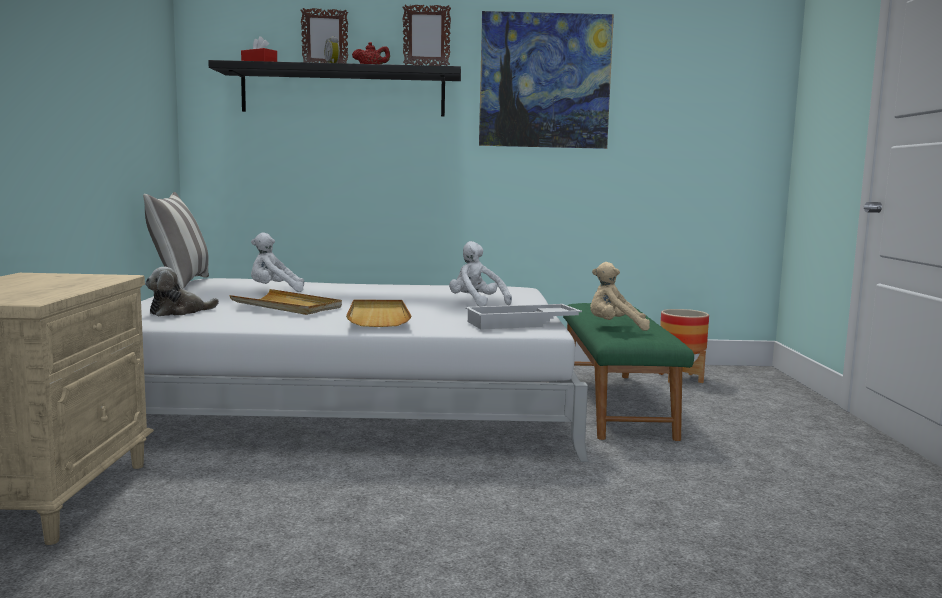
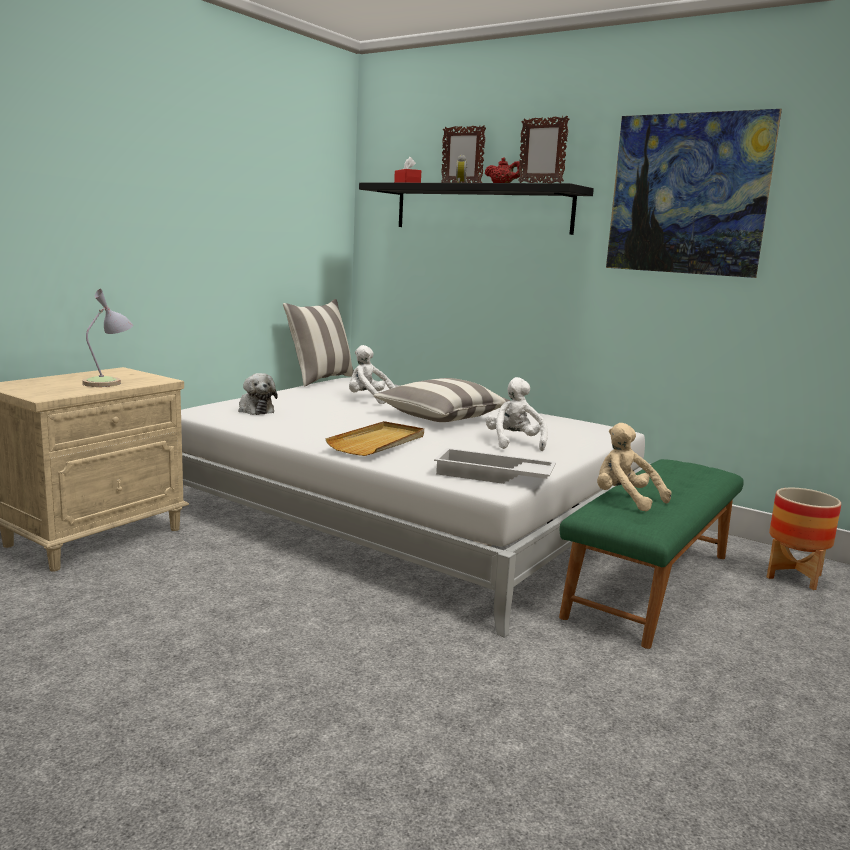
camera: 35 degrees right, 5 degrees up
(62, 283) = (109, 382): none -> table lamp
(178, 312) = (255, 410): plush toy -> plush toy turned 120 degrees counterclockwise
(287, 306) = (336, 418): beige tray -> none
(374, 295) = (441, 417): none -> pillow

